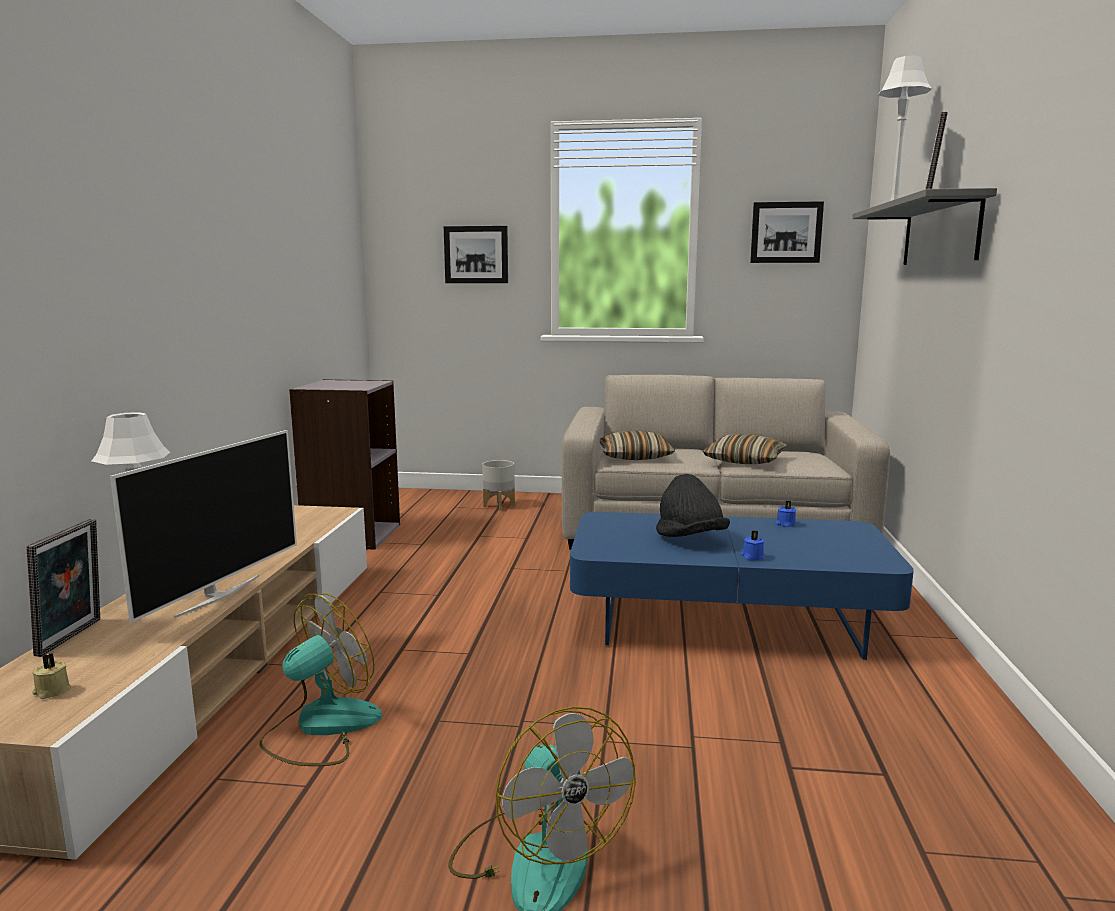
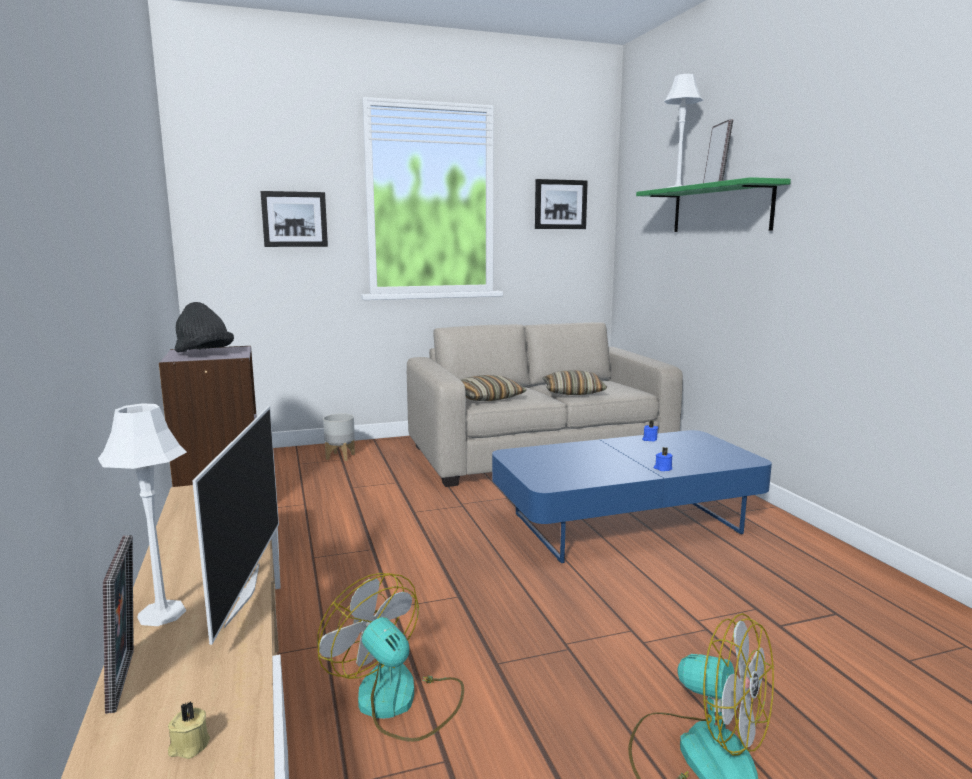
camera: 25 degrees left, 0 degrees up
(321, 727) = (398, 701): fan -> fan turned 60 degrees counterclockwise
(690, 539) = (602, 462): black hat -> black hat (204, 354)
(940, 232) = (720, 209): grey shelf -> green shelf

